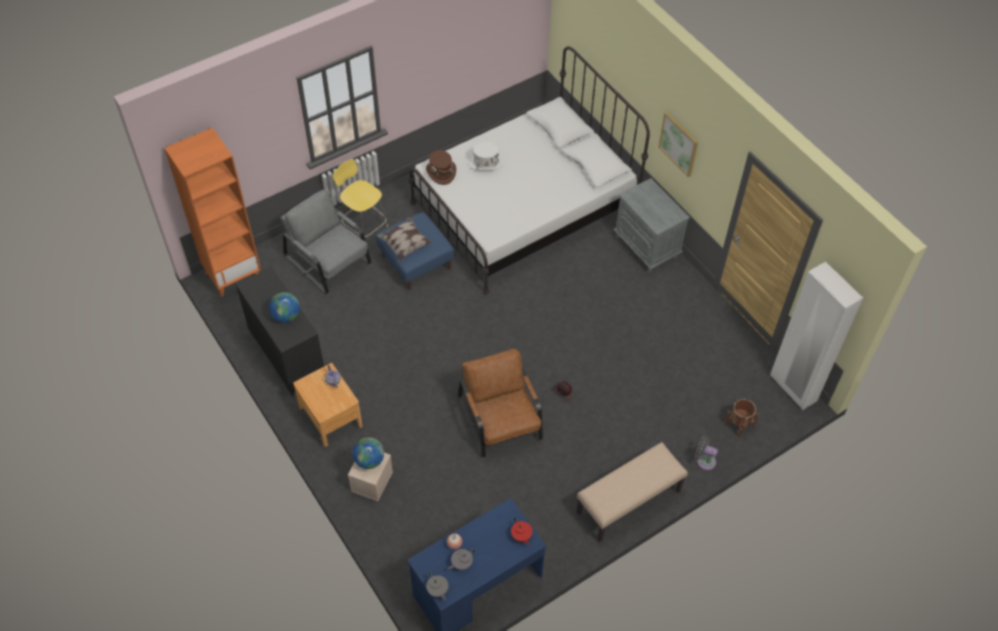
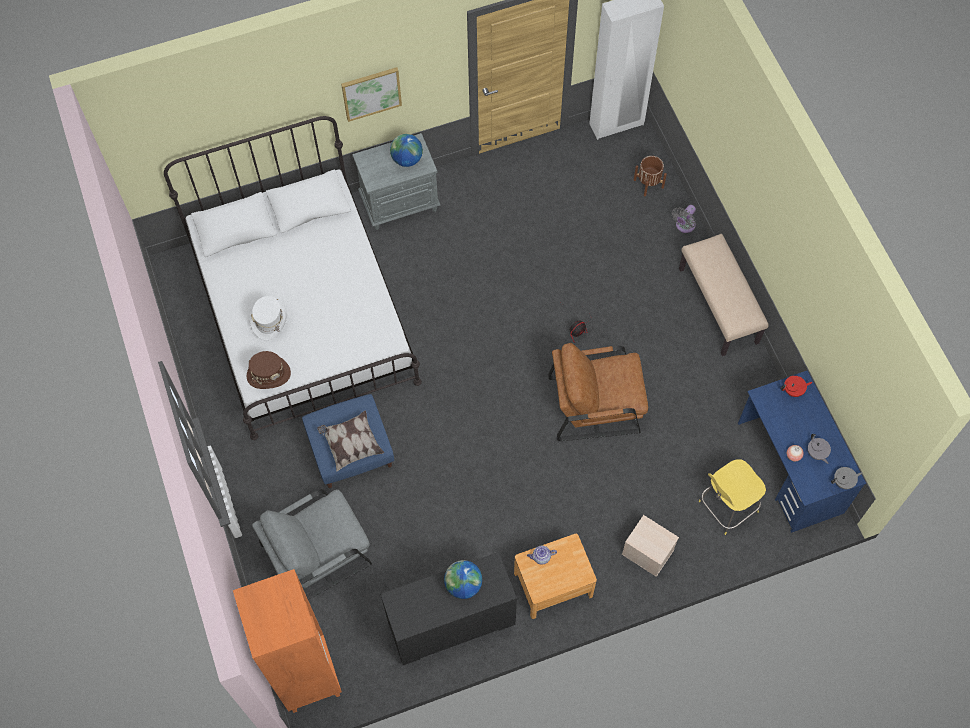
camera: 75 degrees left, 10 degrees up
(364, 226) = (275, 502): yellow stool -> yellow stool (726, 507)
(369, 460) = (647, 538): globe -> globe (407, 159)

